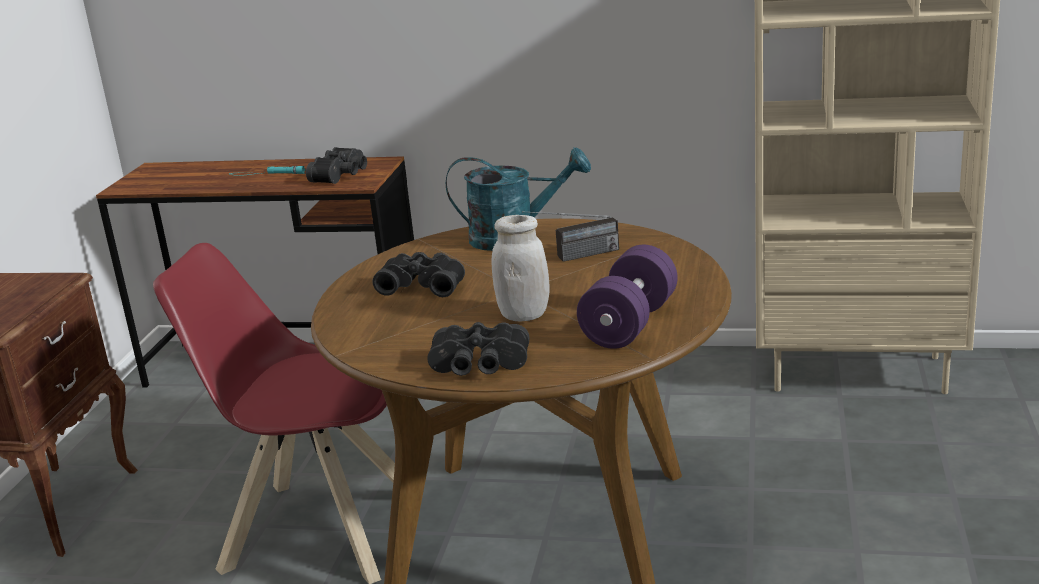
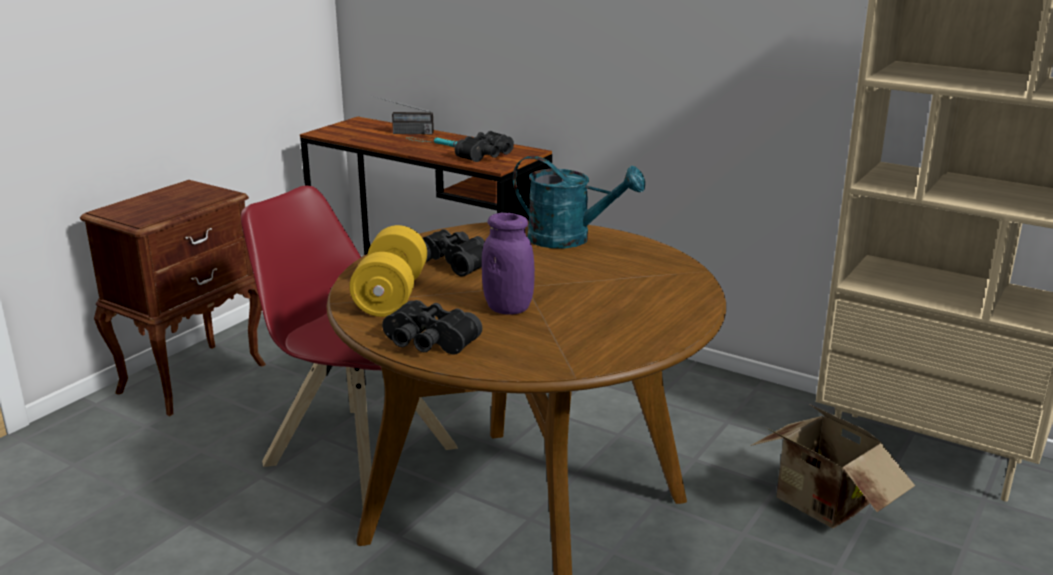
camera: 20 degrees right, 0 degrees up
(392, 332) = (391, 295): none -> yellow dumbbell
(524, 315) = (508, 308): white jar -> purple jar
(573, 257) = (601, 268): radio -> radio (402, 133)
(629, 324) = (588, 340): purple dumbbell -> none
(801, 444) = (821, 506): none -> cardboard box

